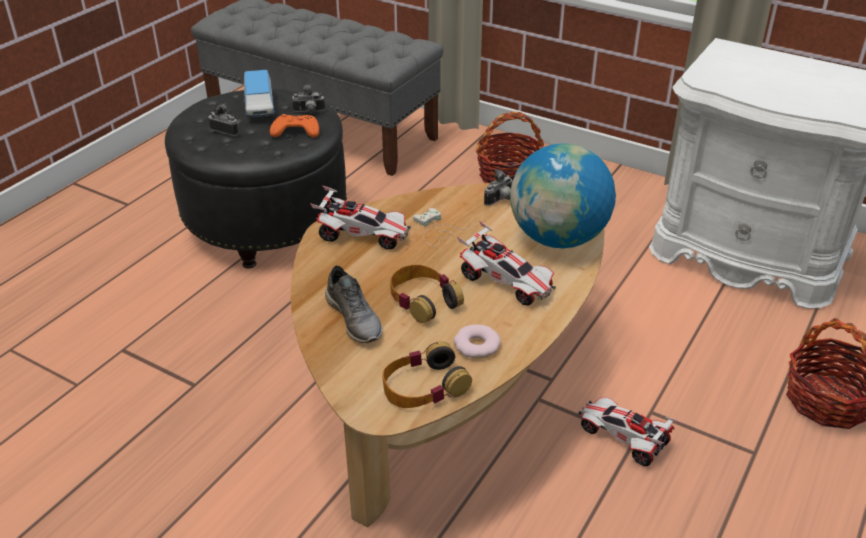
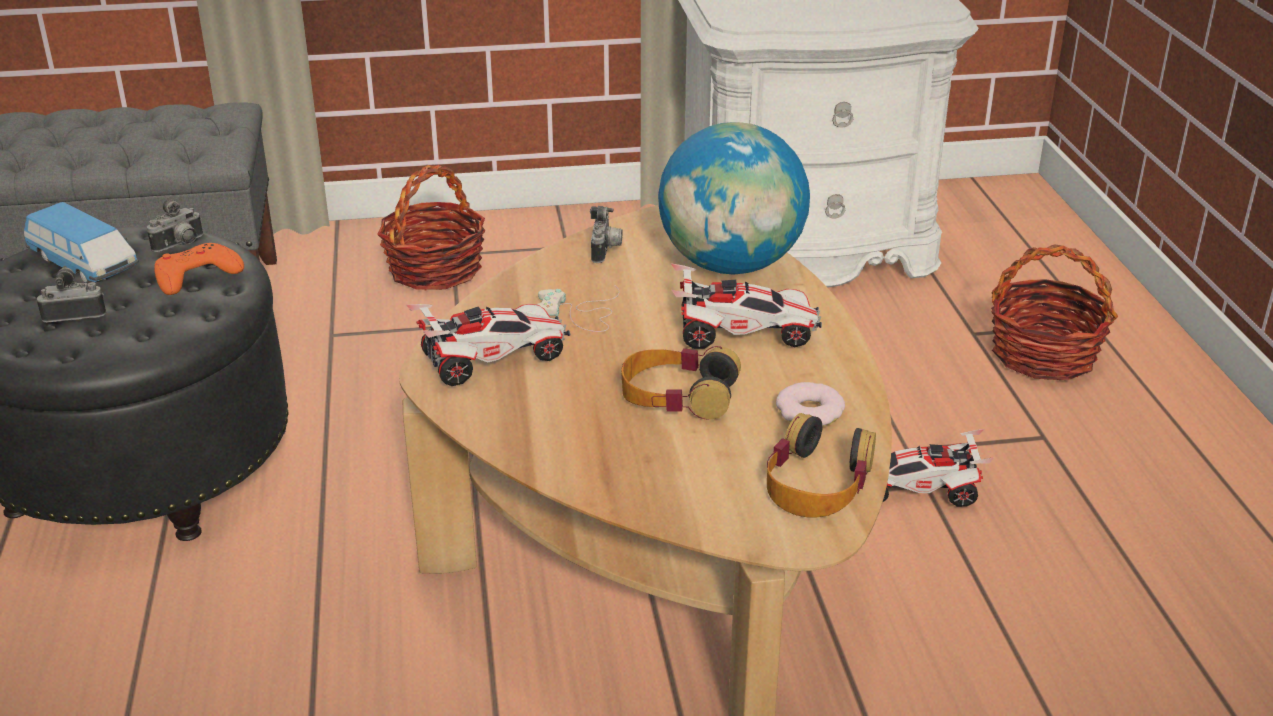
camera: 40 degrees left, 5 degrees down
(355, 318) = (627, 453): grey shoe -> none

